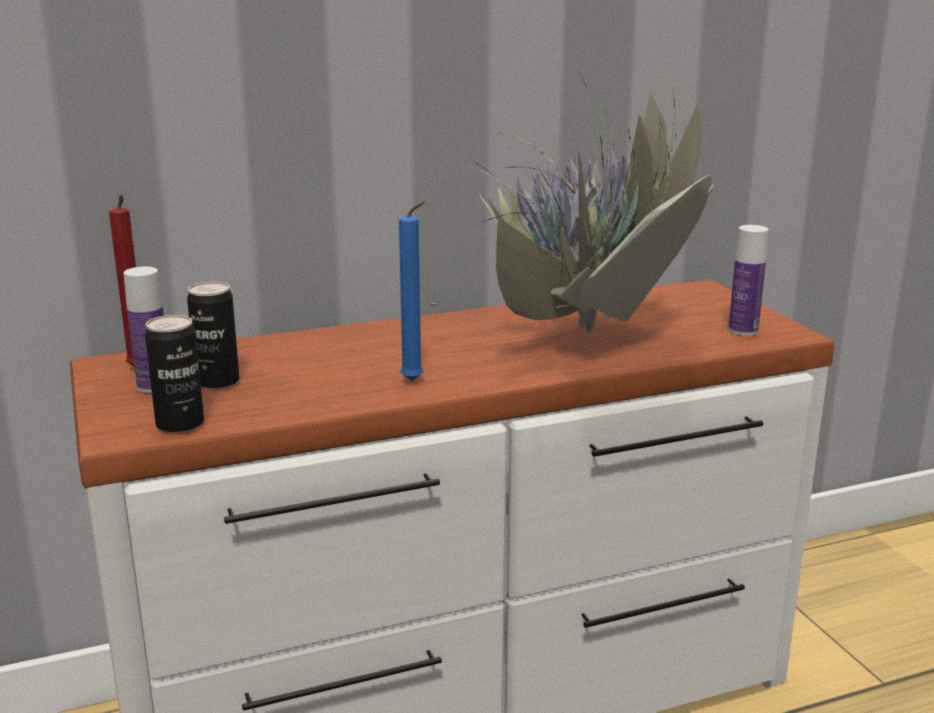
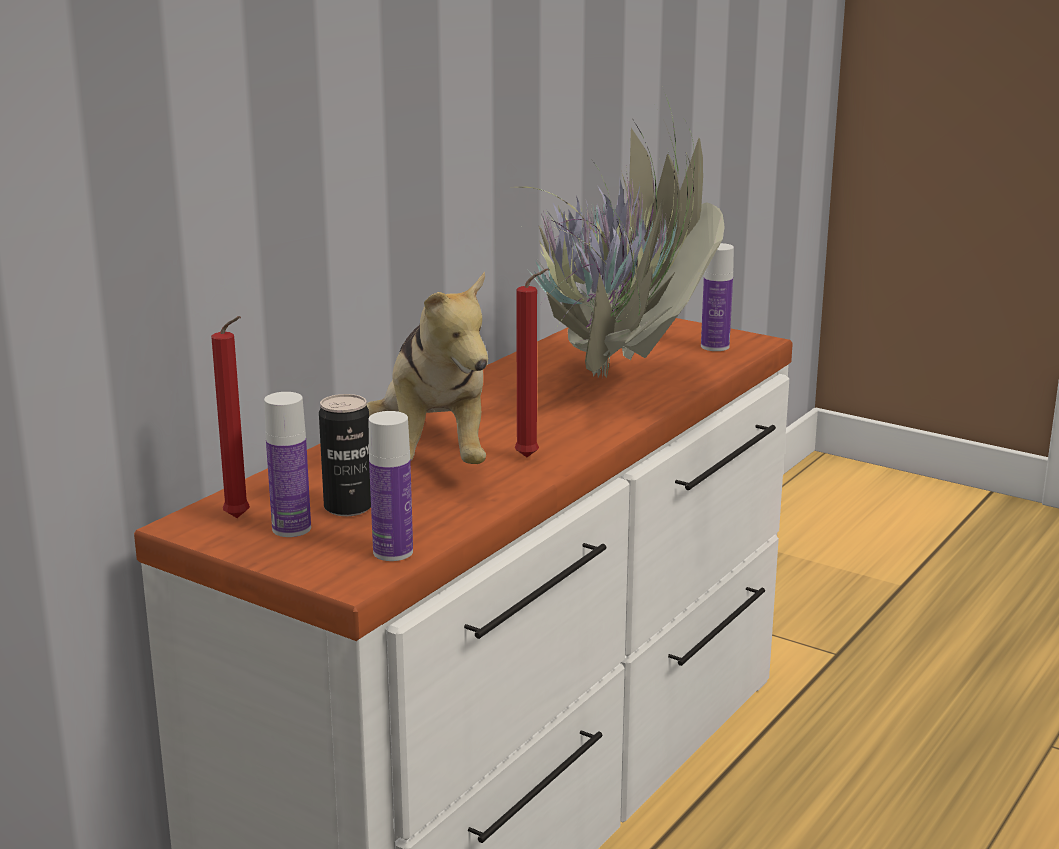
camera: 35 degrees left, 0 degrees up
(180, 424) = (393, 552): can -> bottle
(349, 361) = (435, 455): none -> plush toy
(415, 382) = (531, 457): blue candle -> red candle

